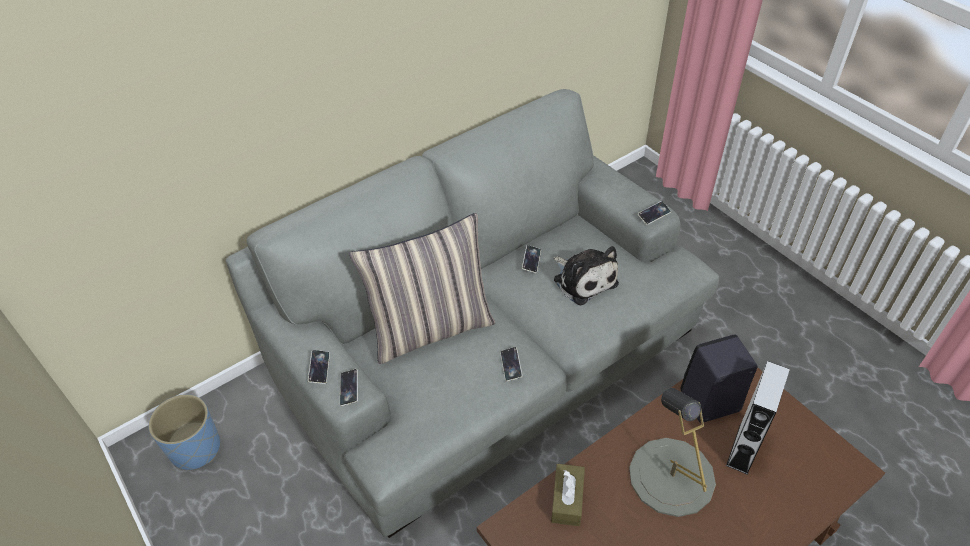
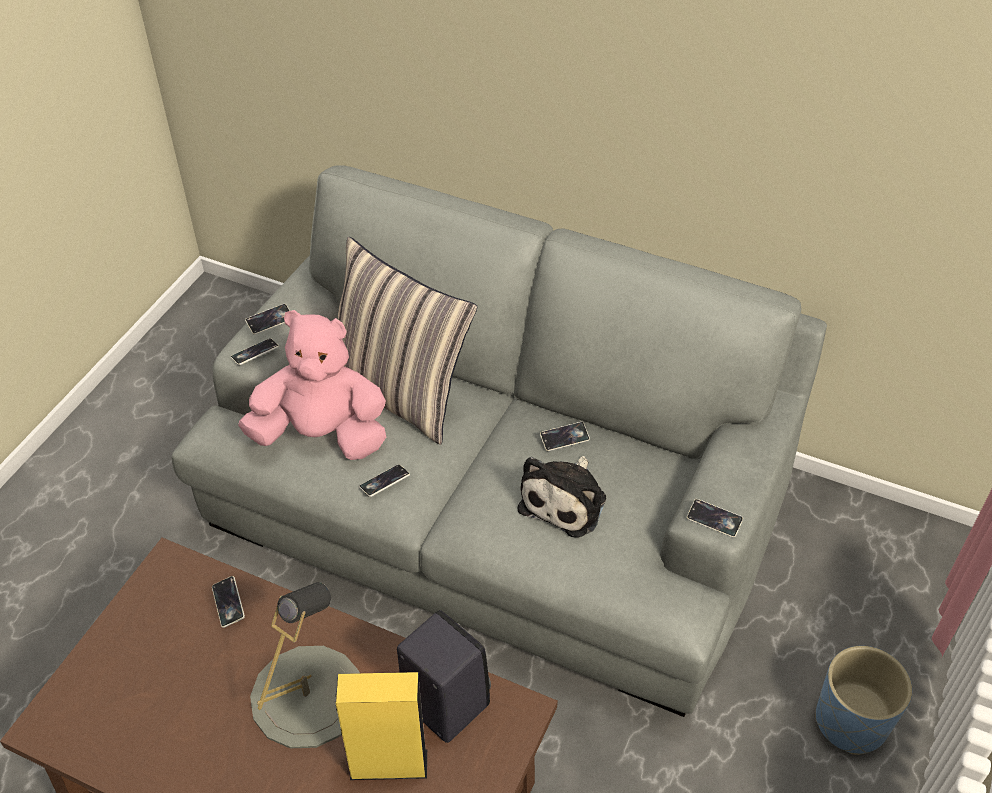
camera: 60 degrees right, 0 degrees up
(196, 448) = (234, 329): blue planter -> blue planter (852, 722)
(442, 386) = (322, 435): none -> pink plush toy
(567, 499) = (228, 603): brown tissue box -> phone
(743, 448) = (388, 764): grey speaker -> yellow speaker

